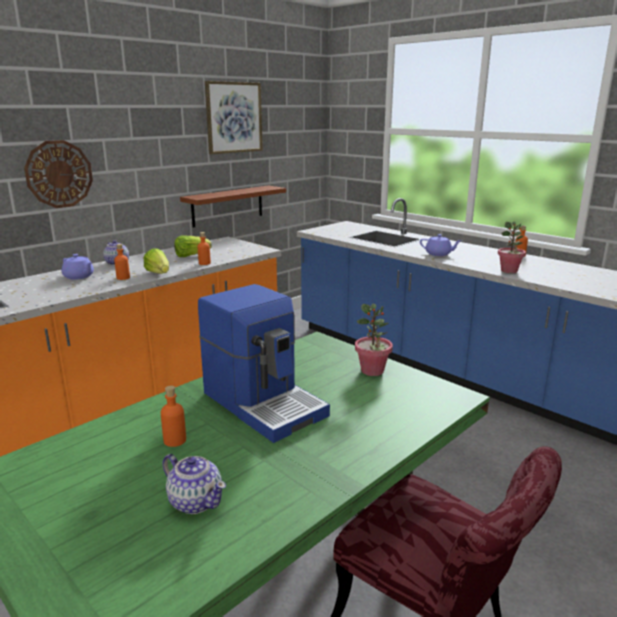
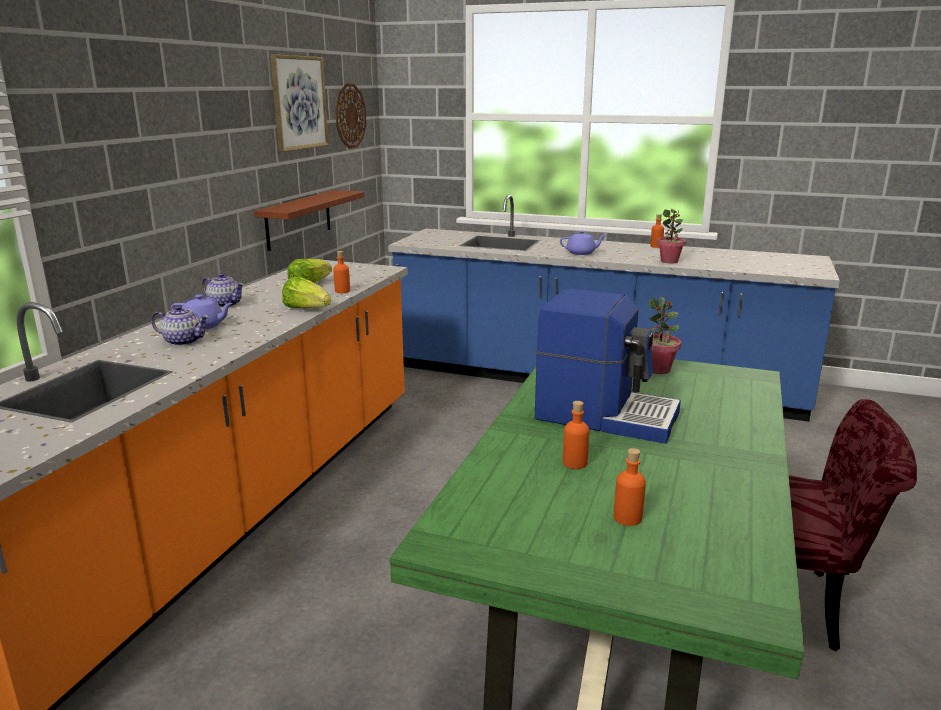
camera: 25 degrees left, 0 degrees up
(59, 174) = (131, 187): wall clock -> wall clock (350, 116)
(123, 278) = (268, 319): orange bottle -> orange bottle (627, 518)
(195, 501) = (674, 502): teapot -> teapot (183, 341)

